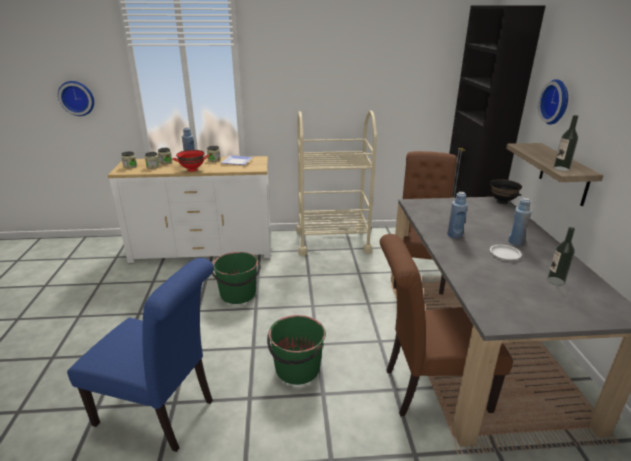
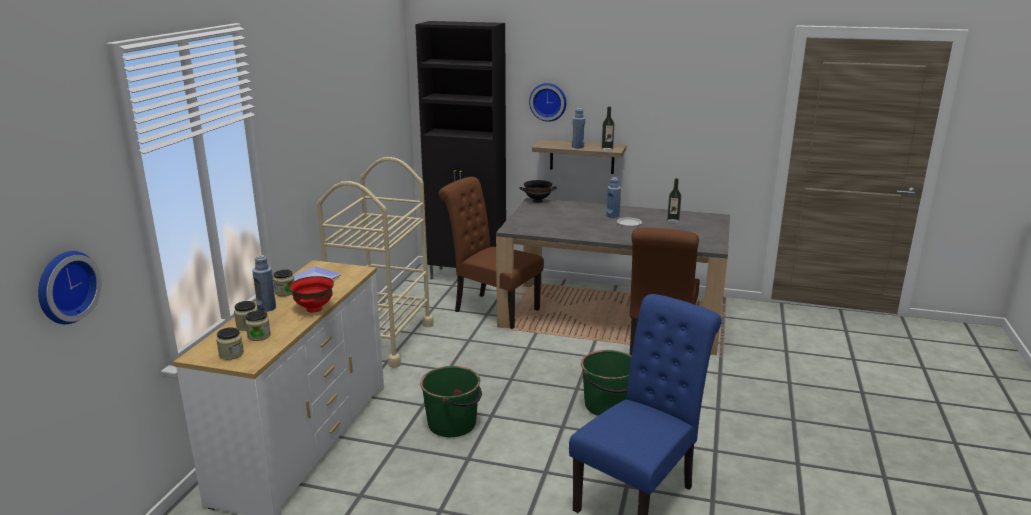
camera: 70 degrees left, 5 degrees down
(454, 235) = (588, 230): blue bottle -> blue bottle (577, 147)

